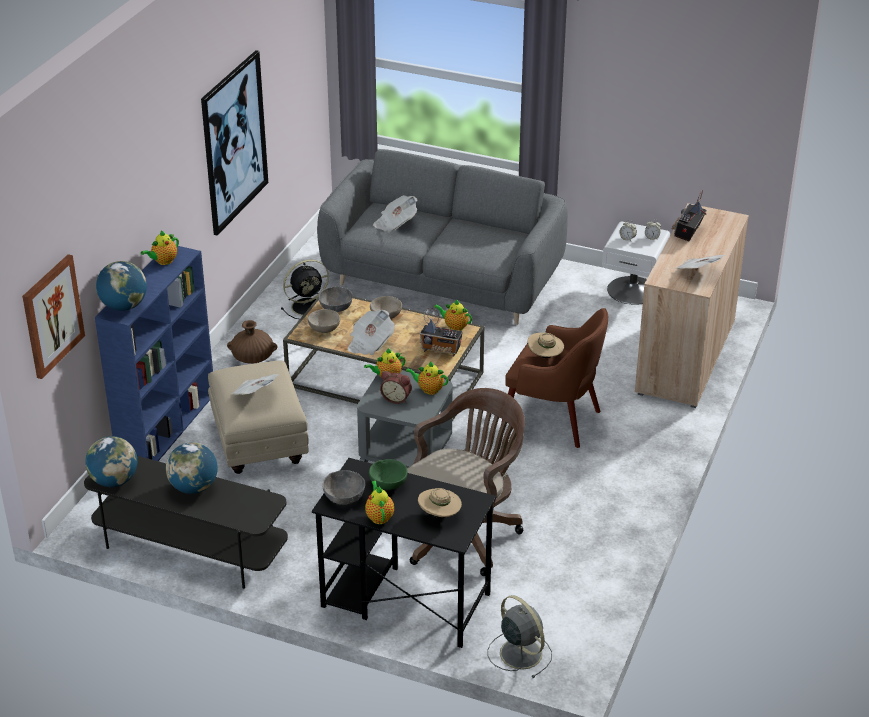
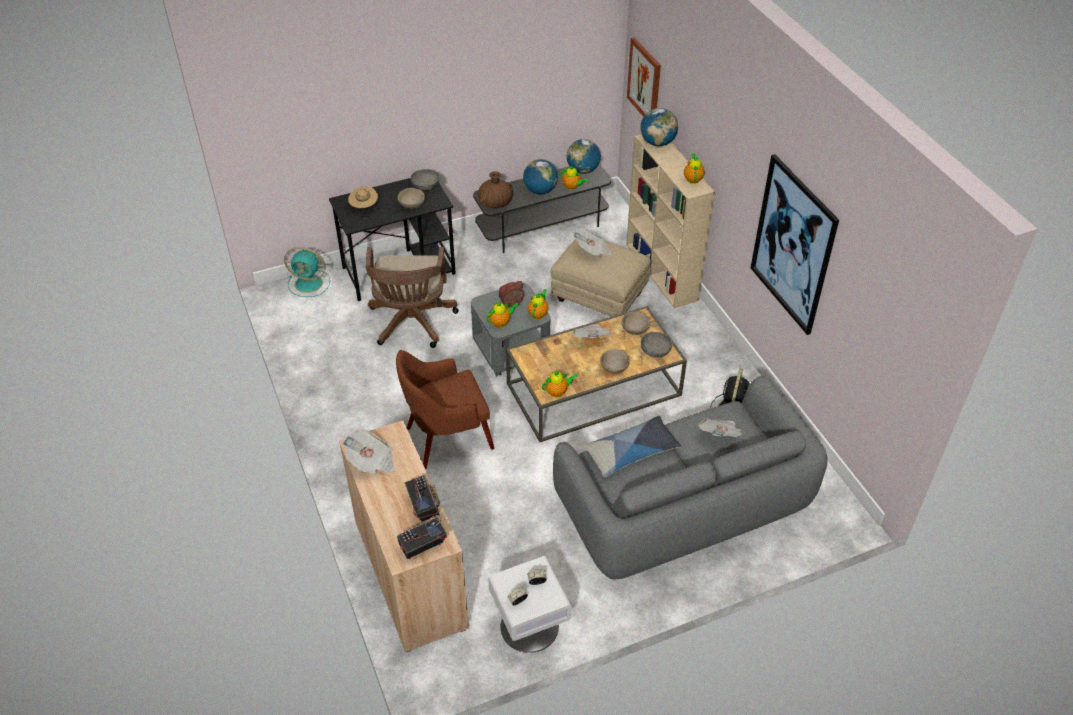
camera: 135 degrees right, 10 degrees up
(167, 427) = (662, 272): blue bookcase -> beige bookcase
(253, 358) = (695, 346): brown vase -> brown vase (495, 203)
(379, 516) = (394, 188): teapot -> teapot (572, 187)
(388, 484) = (411, 205): green bowl -> beige bowl
(441, 350) = (540, 366): radio -> radio (421, 547)
(469, 249) = (631, 452): none -> pillow
(519, 652) = (310, 283): grey fan -> turquoise fan
(545, 356) = (456, 394): beige hat -> none

